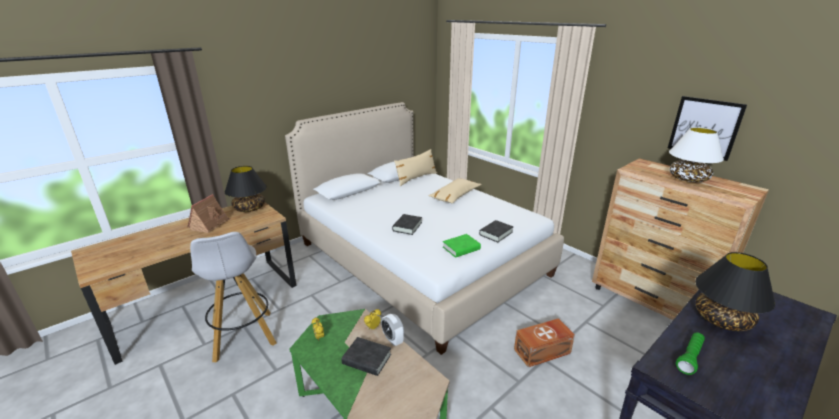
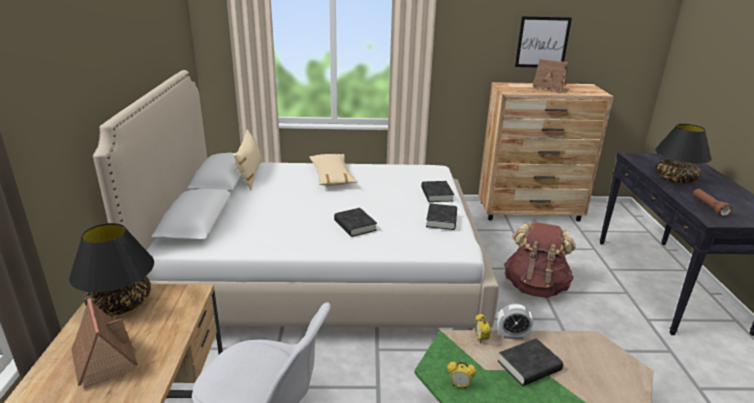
camera: 50 degrees left, 0 degrees up
(461, 248) = (441, 220): green book -> black book
(543, 351) = (535, 287): brown storage box -> brown backpack
(688, 179) = (550, 89): white table lamp -> toy house
(689, 358) = (708, 207): green flashlight -> brown flashlight

